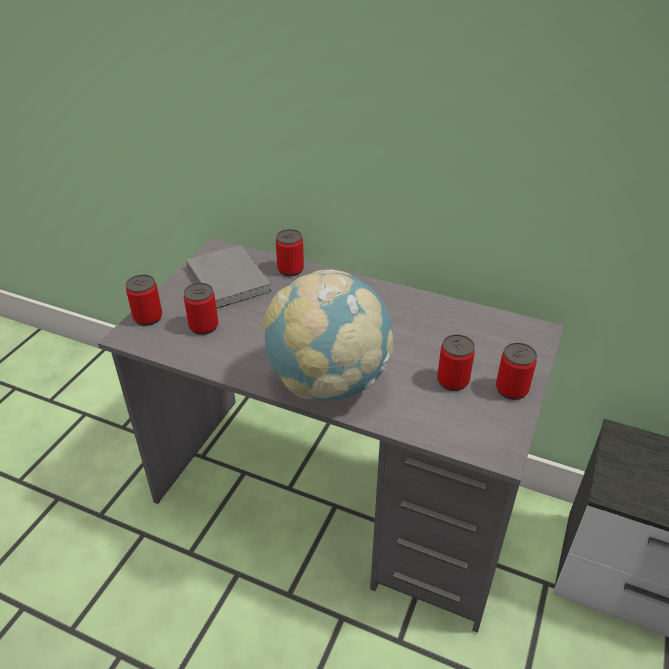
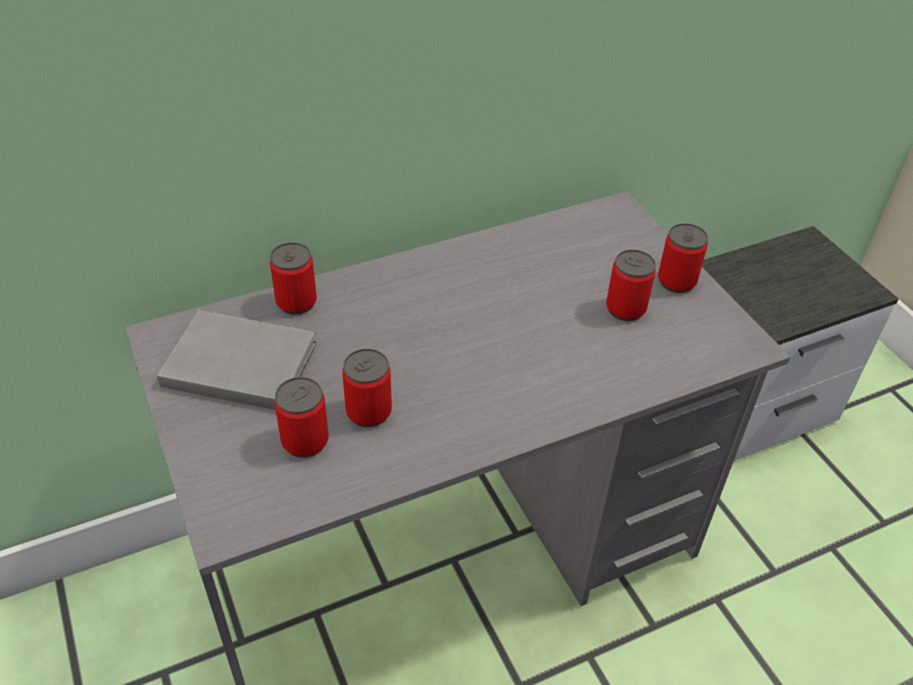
camera: 50 degrees left, 5 degrees up
(148, 317) = (215, 485): can -> can (369, 412)
(328, 382) = (531, 396): globe -> none

